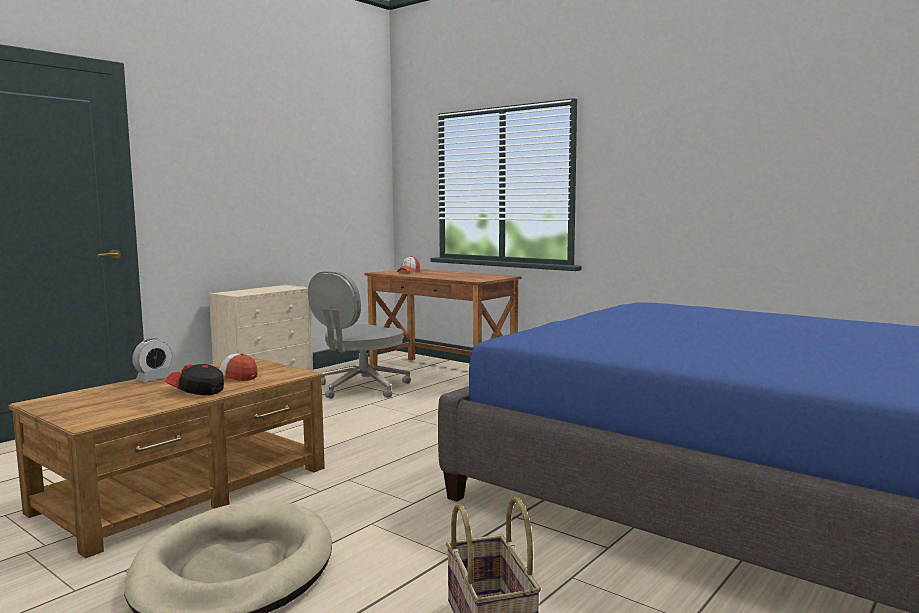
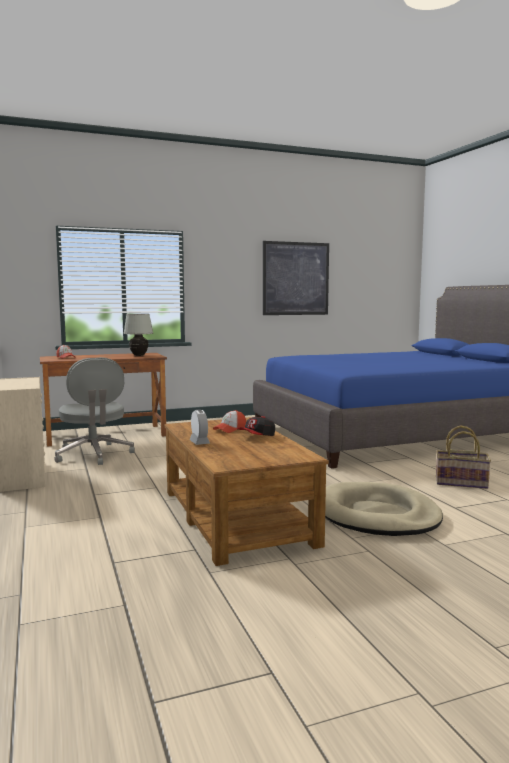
camera: 60 degrees left, 0 degrees up
(471, 277) = (139, 355): none -> white table lamp
(770, 159) = (295, 278): none -> picture

